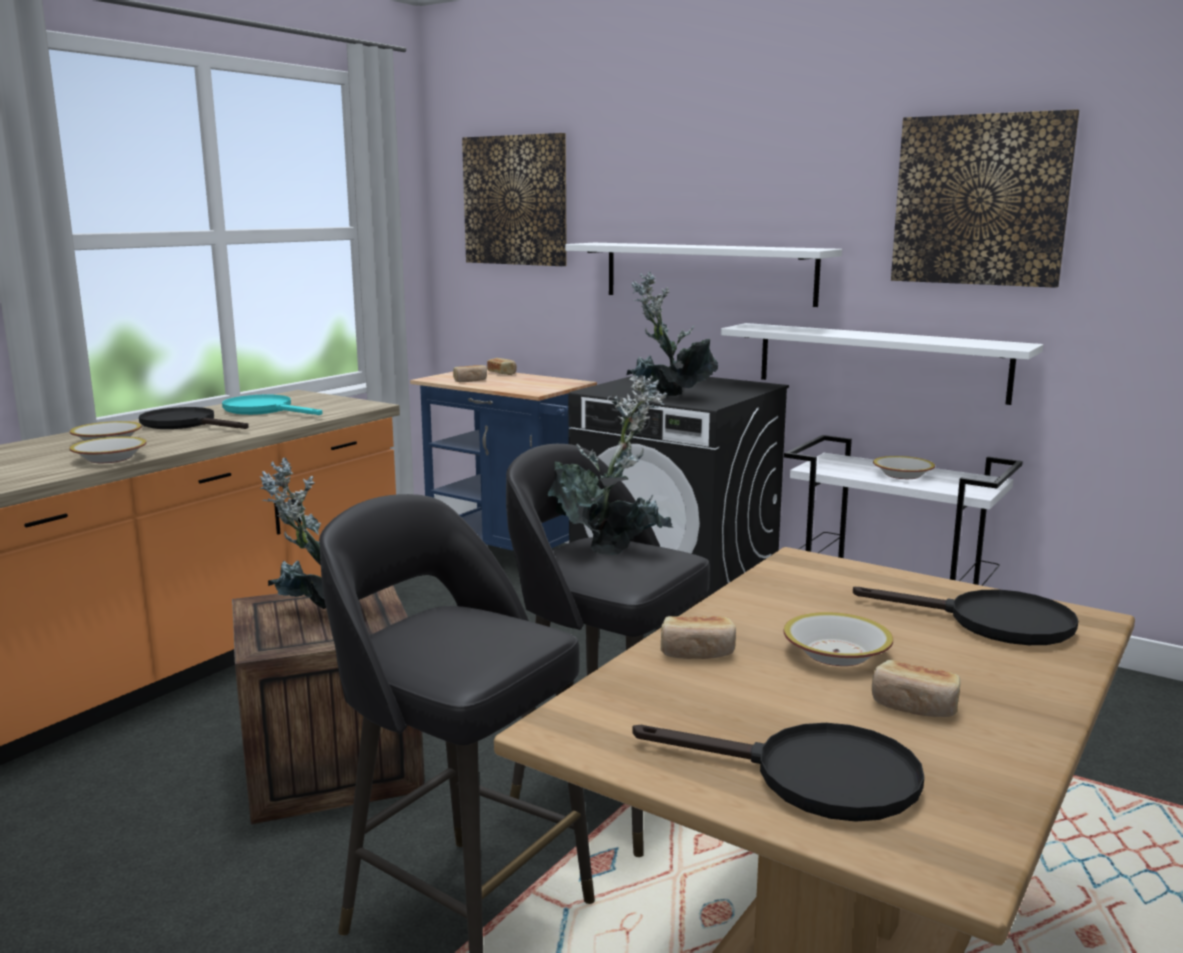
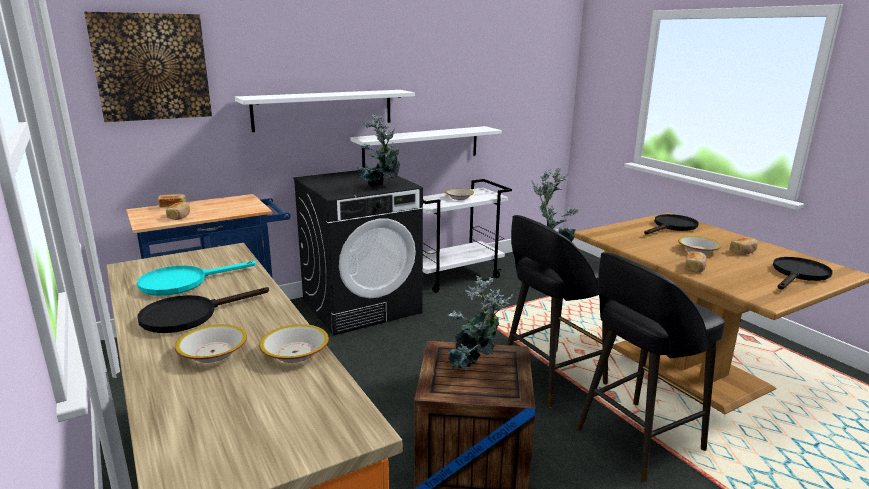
camera: 65 degrees left, 5 degrees up
(980, 200) = (459, 62): picture -> none

